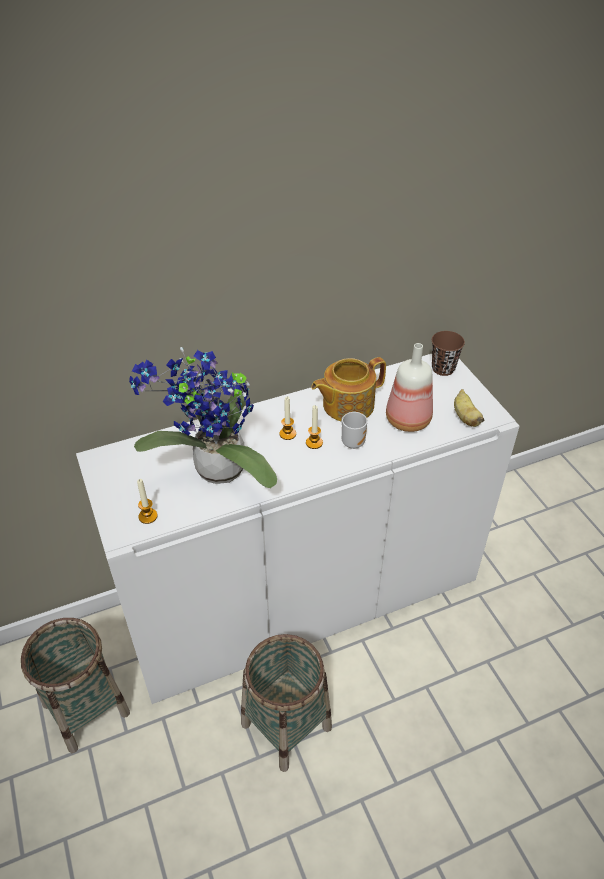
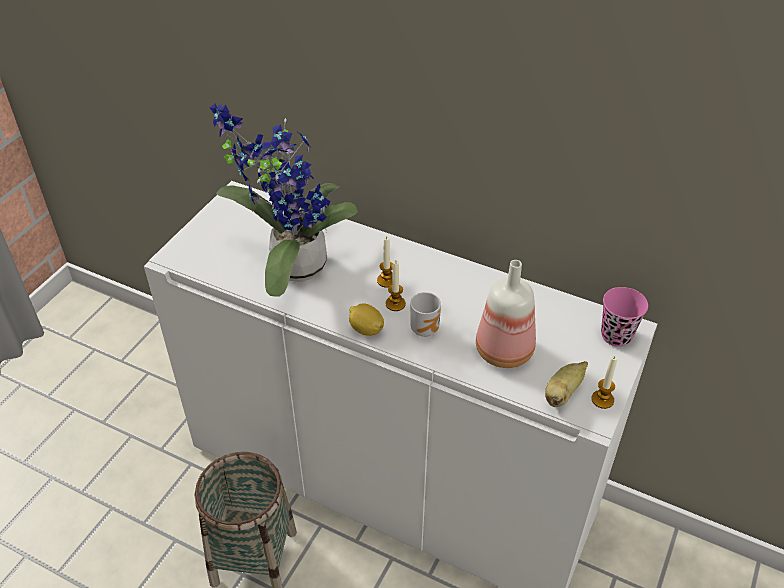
camera: 50 degrees right, 0 degrees up
(86, 709) = (160, 410): basket -> none
(148, 516) = (205, 259): candle -> candle (602, 399)
(322, 470) = (366, 329): none -> lemon
(347, 405) = (471, 296): teapot -> none
(443, 368) = (616, 335): brown cup -> pink cup

